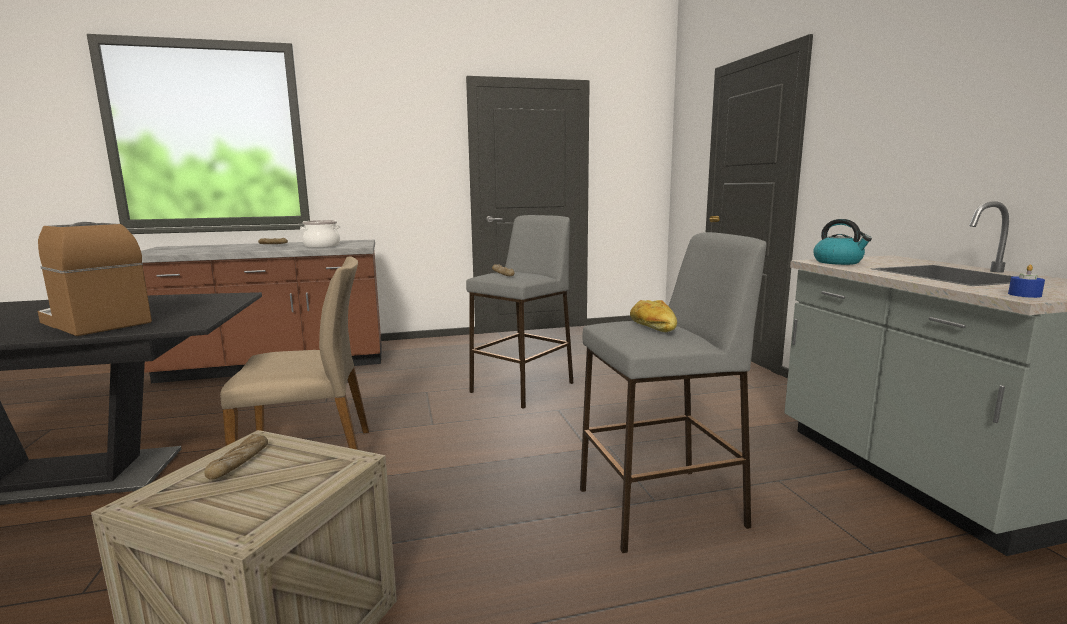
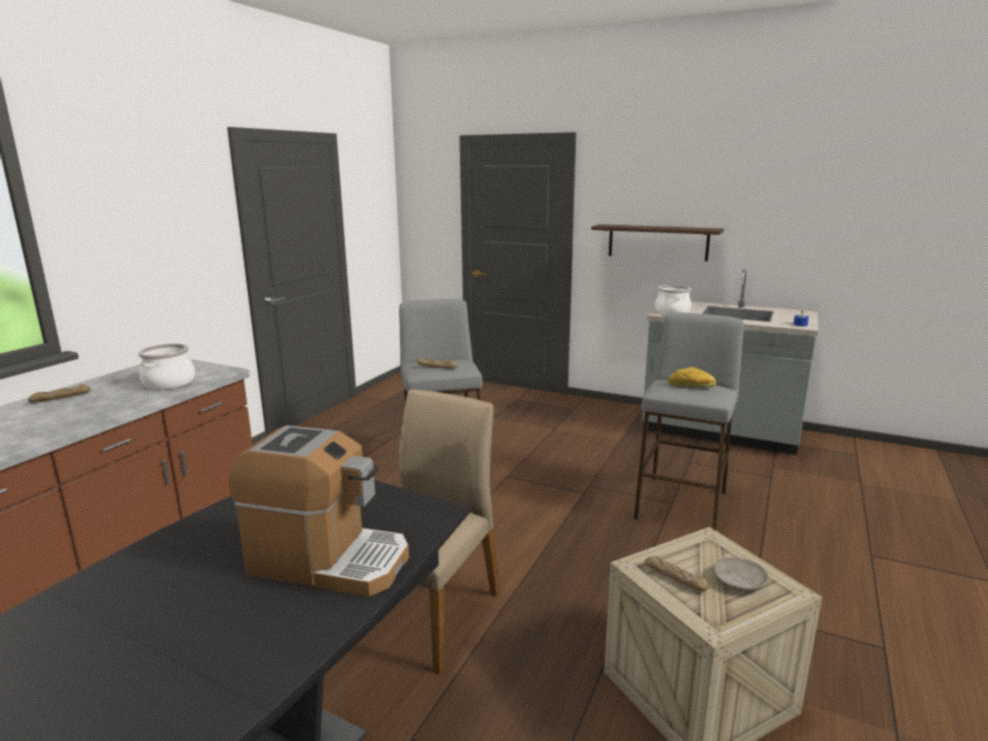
camera: 50 degrees left, 5 degrees up
(95, 322) = (328, 561): coffee machine -> coffee machine turned 150 degrees counterclockwise
(252, 496) = (739, 581): none -> beige plate
(838, 262) = (671, 312): kettle -> cooking pot
(891, 169) = (657, 242): none -> shelf

